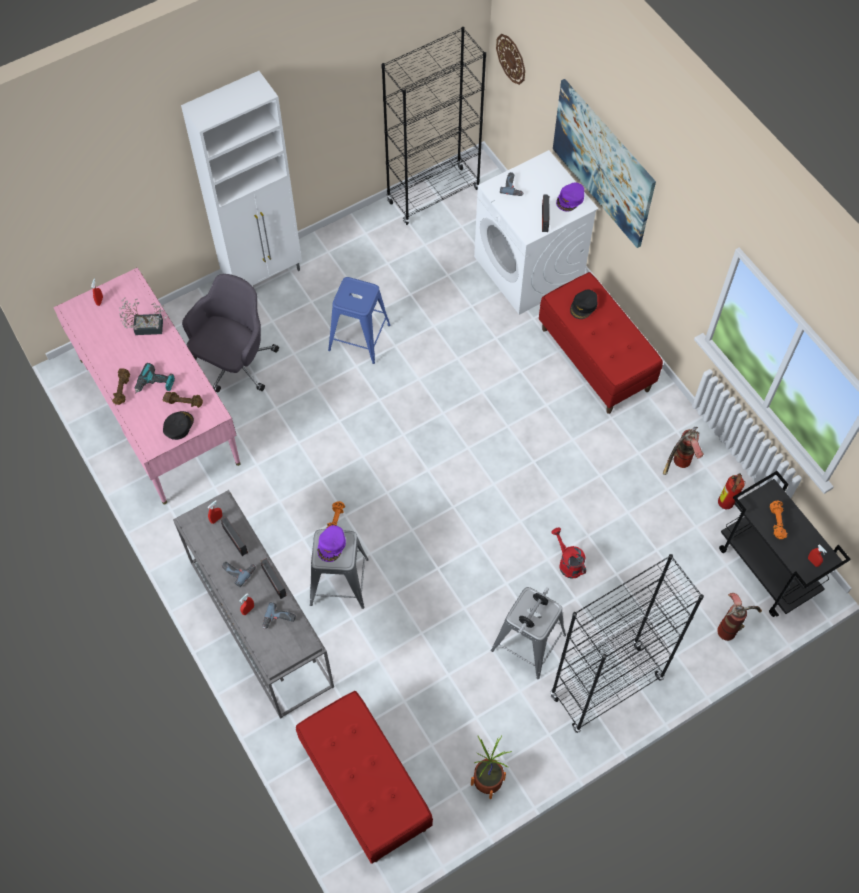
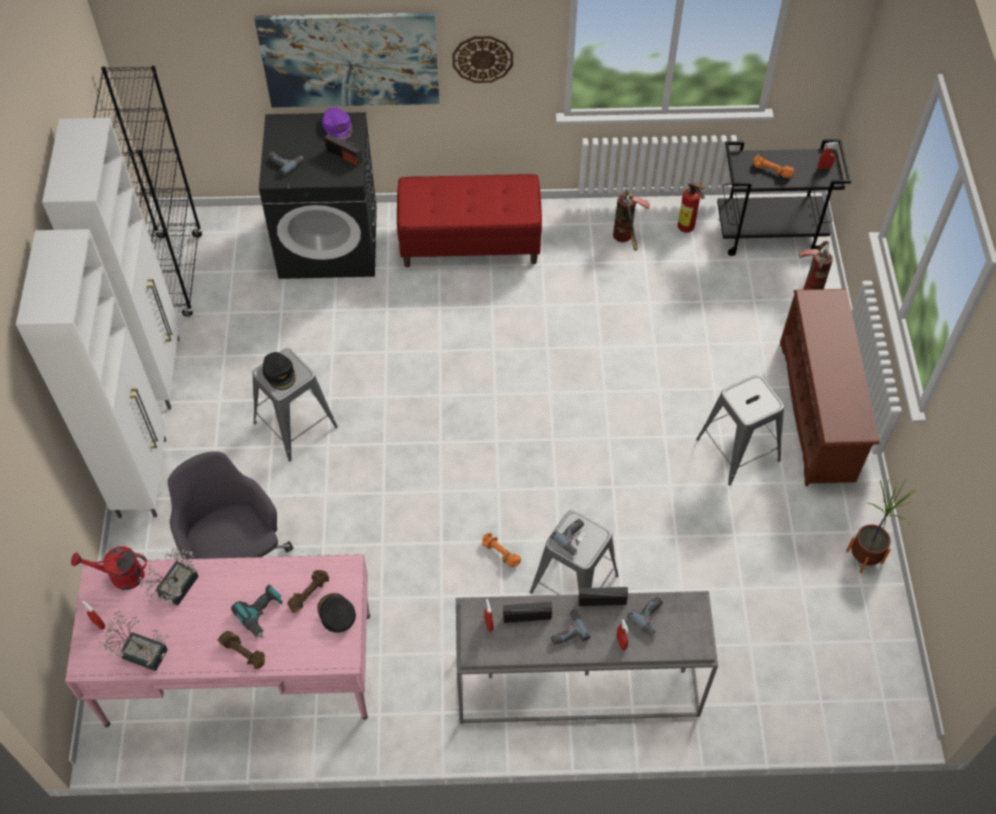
camera: 60 degrees left, 5 degrees down
(93, 334) = (140, 652): none -> potted plant
(331, 545) = (573, 538): purple cap -> power drill
(348, 234) = (158, 372): none -> white cabinet
(359, 337) = (295, 425): blue stool -> grey stool
(364, 786) = (816, 670): red bench -> none
(511, 58) = (159, 65): wall clock -> wall clock (482, 58)
(529, 269) = (329, 242): white washing machine -> black washing machine
(533, 613) = (752, 400): dumbbell -> none
(567, 563) = (673, 375): red watering can -> red watering can (120, 576)
(583, 306) = (435, 201): black cap -> black cap (279, 373)
(606, 688) = (818, 411): black bookcase -> brown shoe rack

